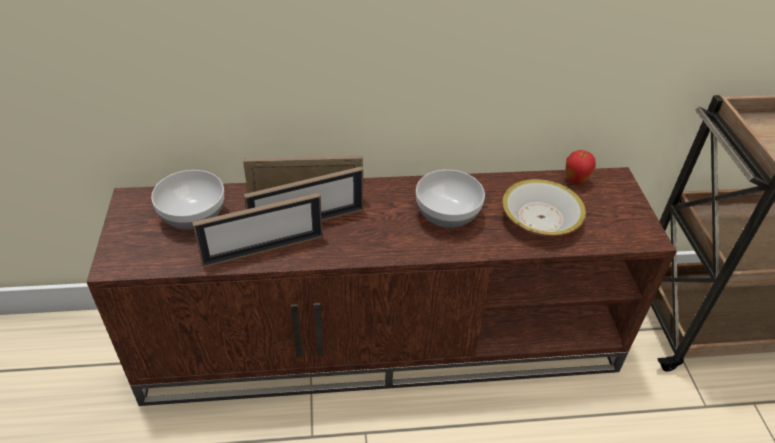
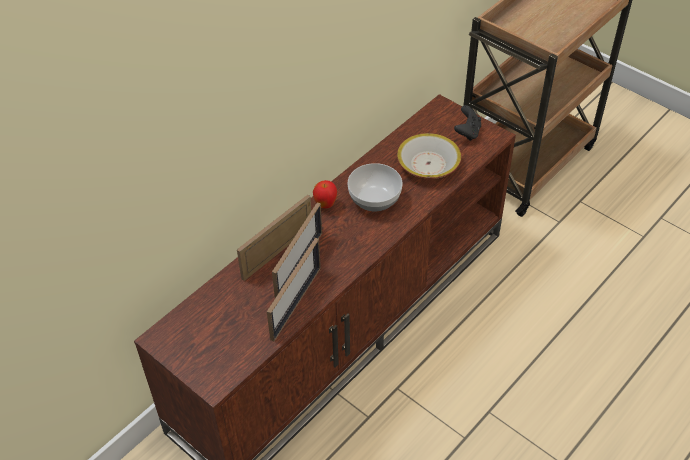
camera: 40 degrees left, 5 degrees up
(192, 216) = (219, 317): bowl -> none
(575, 180) = (420, 124): apple -> apple (325, 205)
(619, 216) = (467, 132): none -> black game controller

